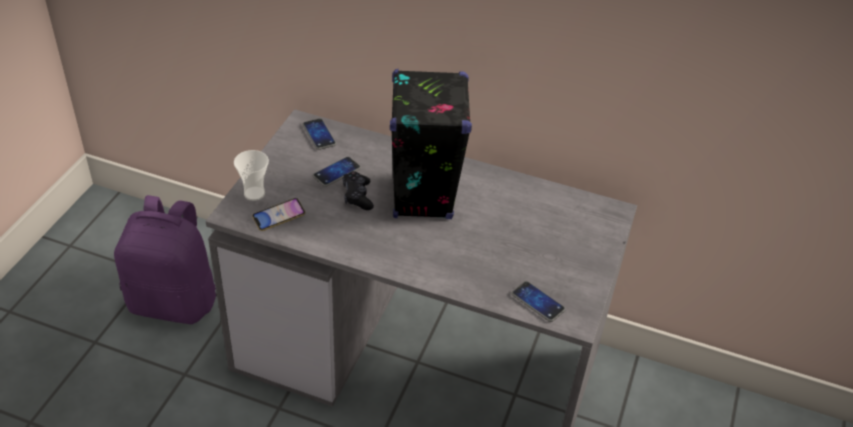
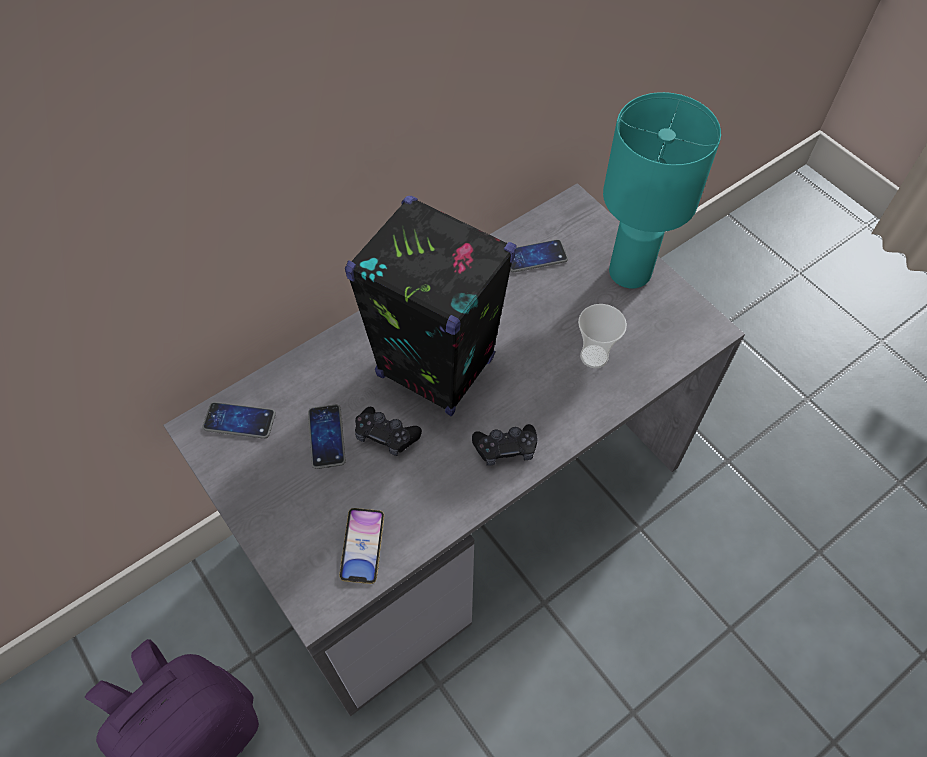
camera: 55 degrees left, 15 degrees up
(254, 194) = (297, 556): cup -> cup (594, 356)
(391, 252) = (505, 448): none -> black game controller
(538, 302) = (665, 348): phone -> phone (535, 257)
(585, 261) = (630, 273): none -> turquoise table lamp

